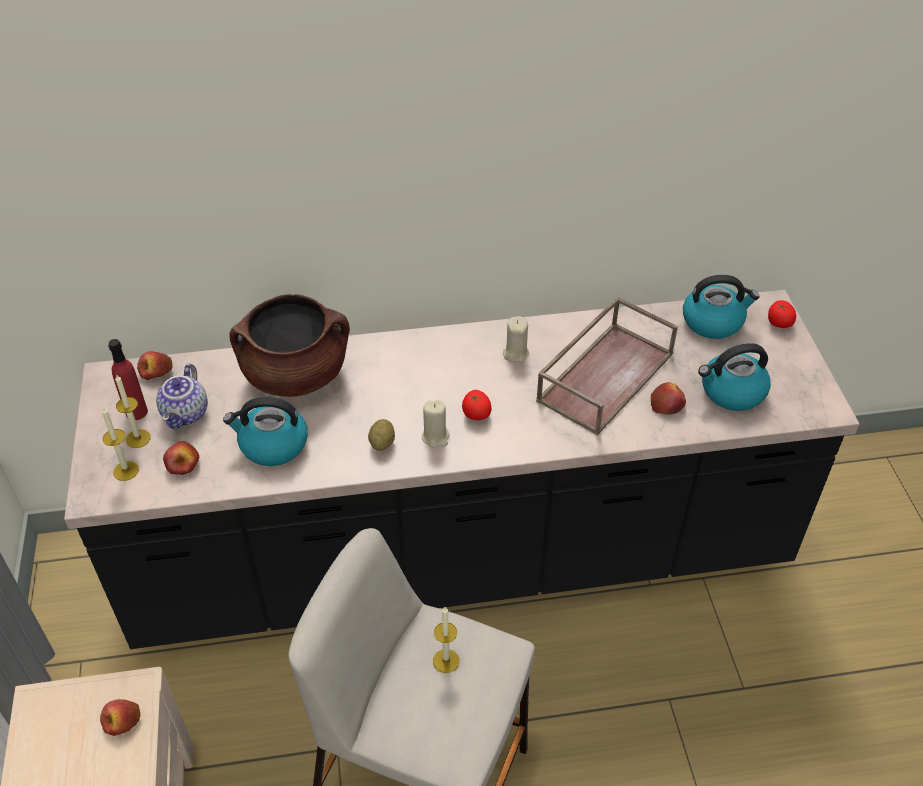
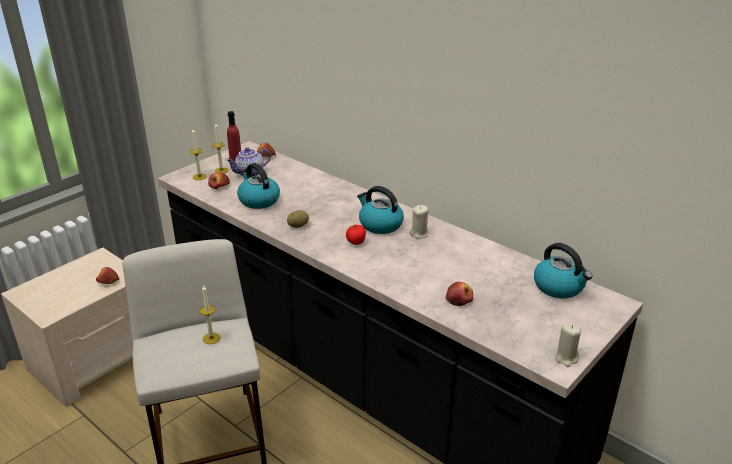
camera: 50 degrees right, 15 degrees down
(296, 375) = (311, 185): brown cooking pot -> none
(435, 437) = (323, 238): beige candle -> beige candle (566, 358)
(605, 375) = (448, 268): brown tray -> none
(731, 392) = (508, 320): kettle -> kettle (380, 225)
(778, 323) = (604, 313): tomato -> none

